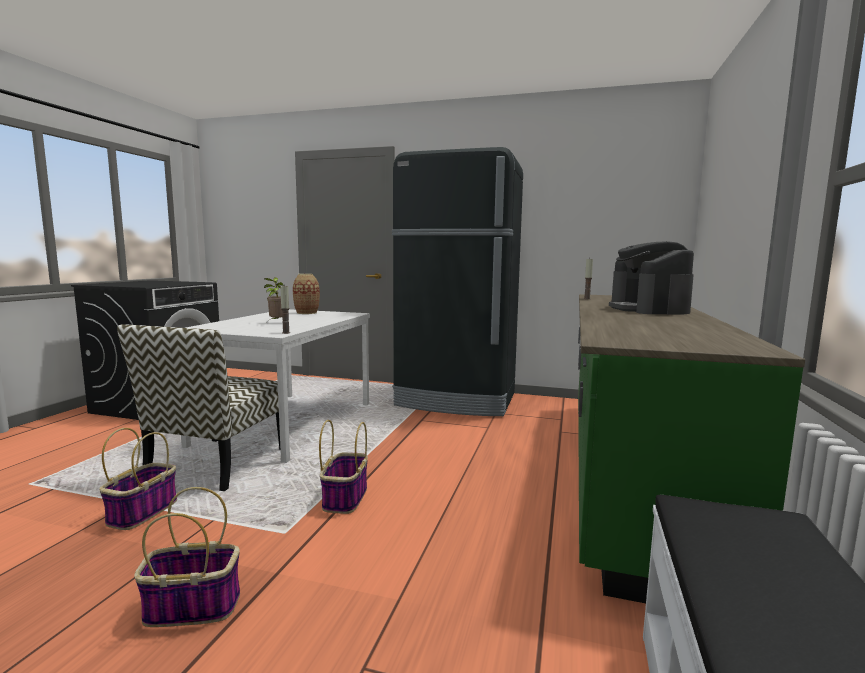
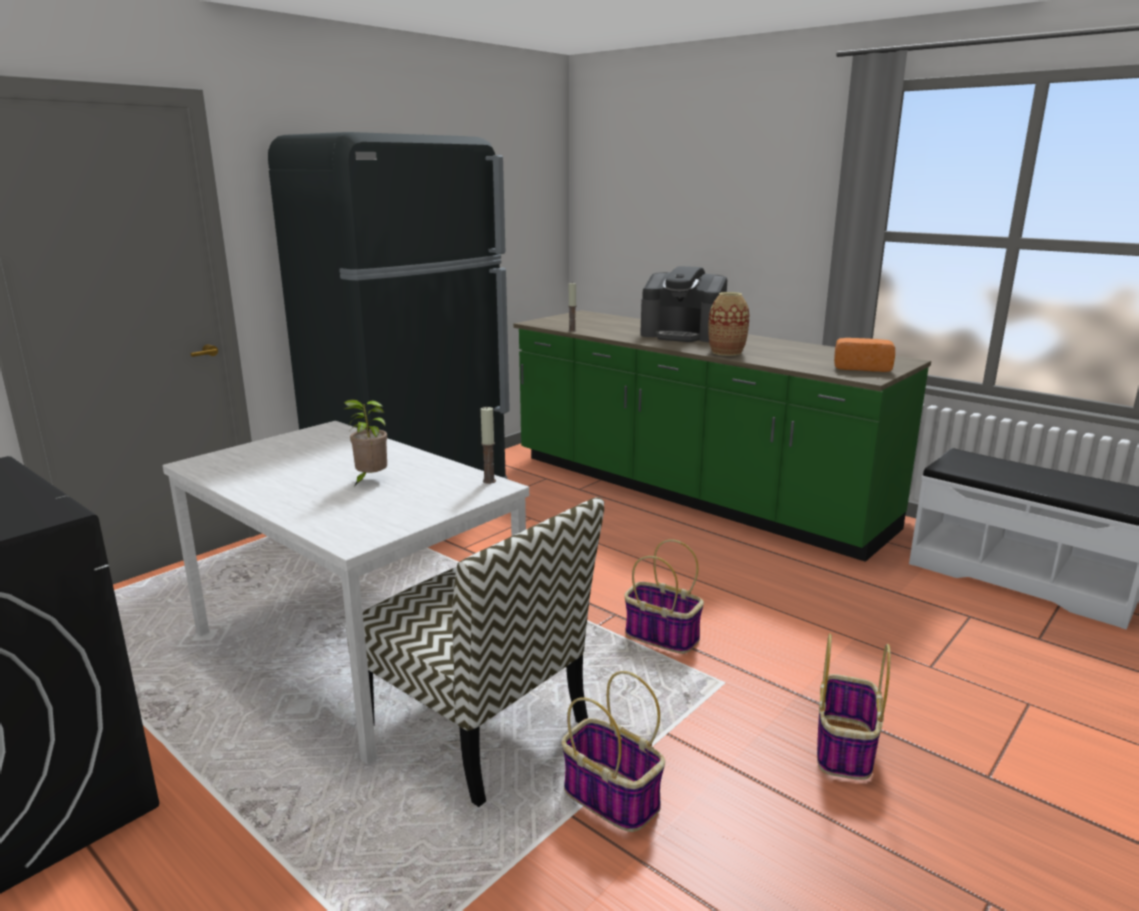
camera: 65 degrees left, 10 degrees up
(306, 313) = (262, 454): vase -> vase (726, 352)
(655, 339) = (861, 368): none -> bread

